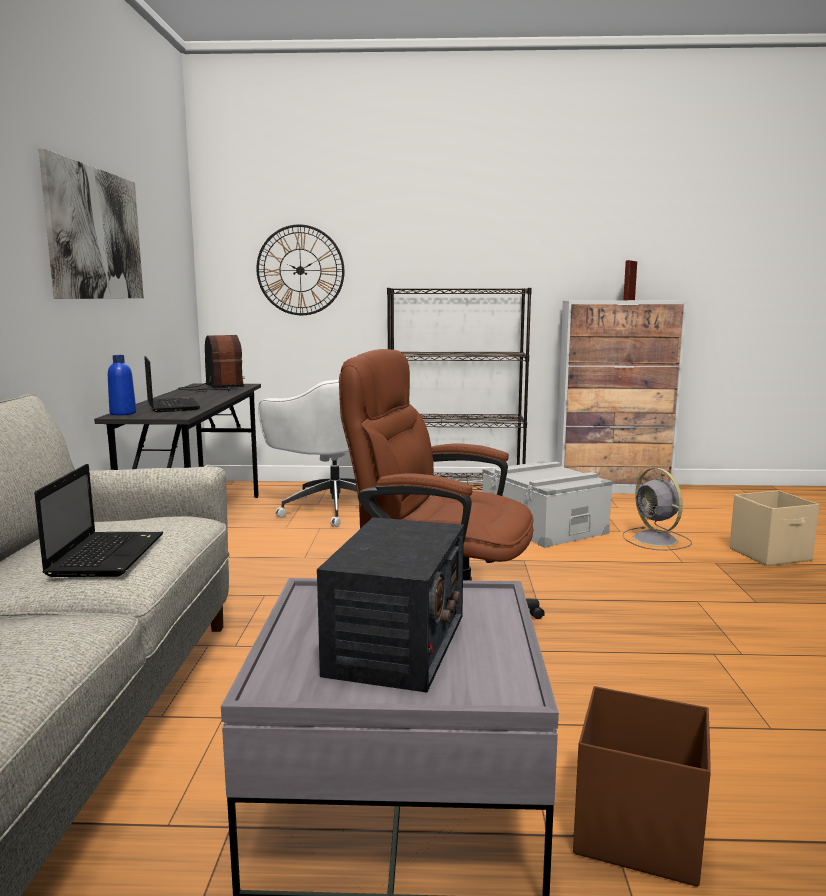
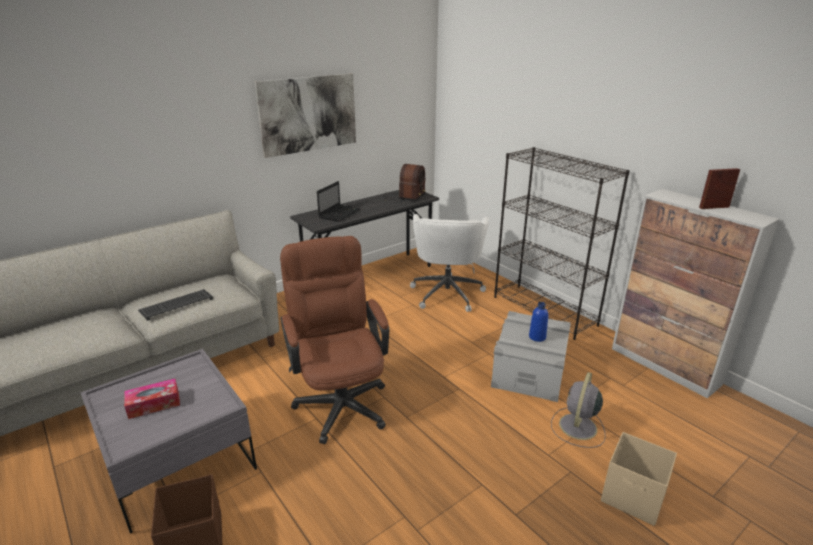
camera: 50 degrees right, 15 degrees up
(107, 555) = (177, 304): laptop -> keyboard
(123, 413) = (308, 214): blue bottle -> blue bottle (537, 337)
(300, 270) = (485, 121): wall clock -> none
(397, 644) = (154, 404): radio -> tissue box

